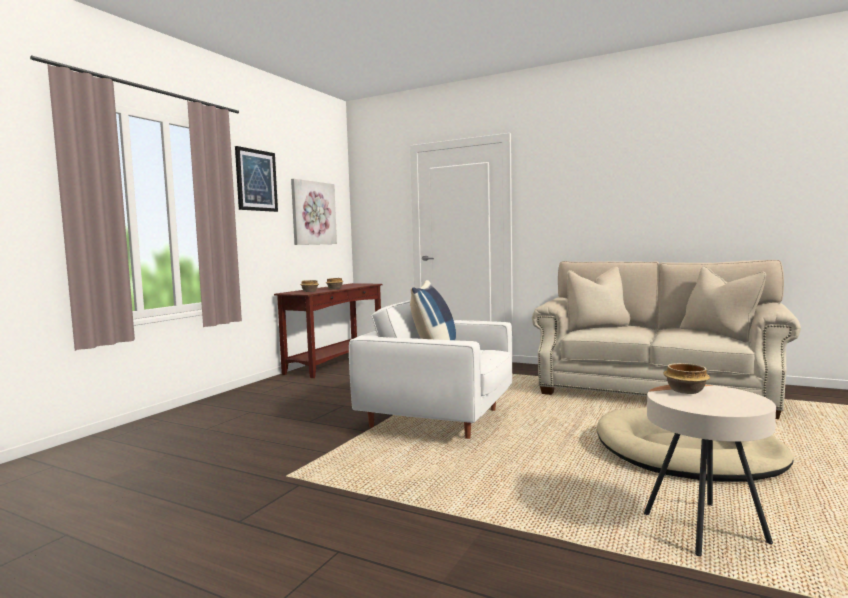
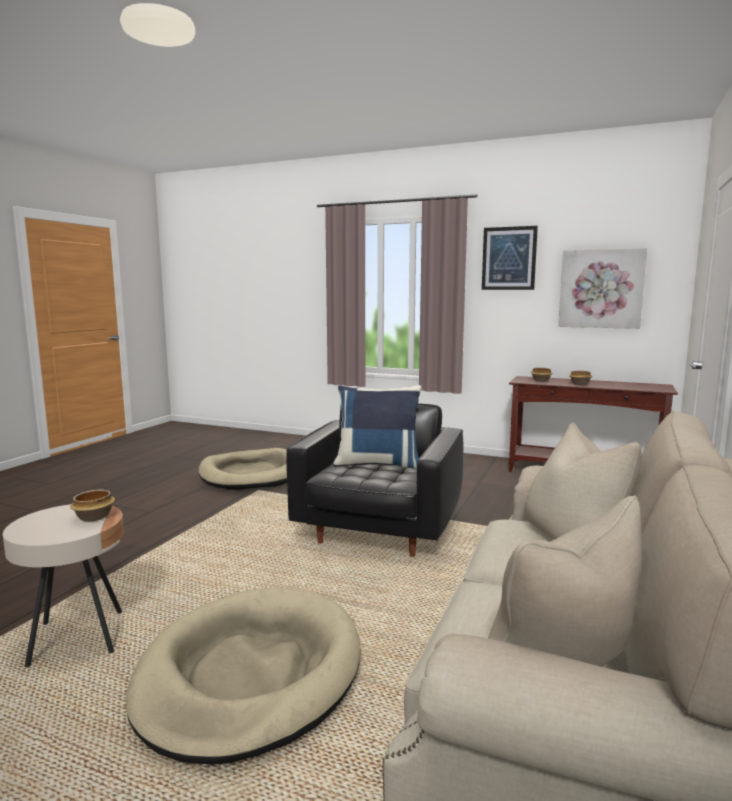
camera: 85 degrees right, 5 degrees up
(203, 486) = (251, 474): none -> beige dog bed
(440, 419) = (379, 530): white armchair -> black armchair

